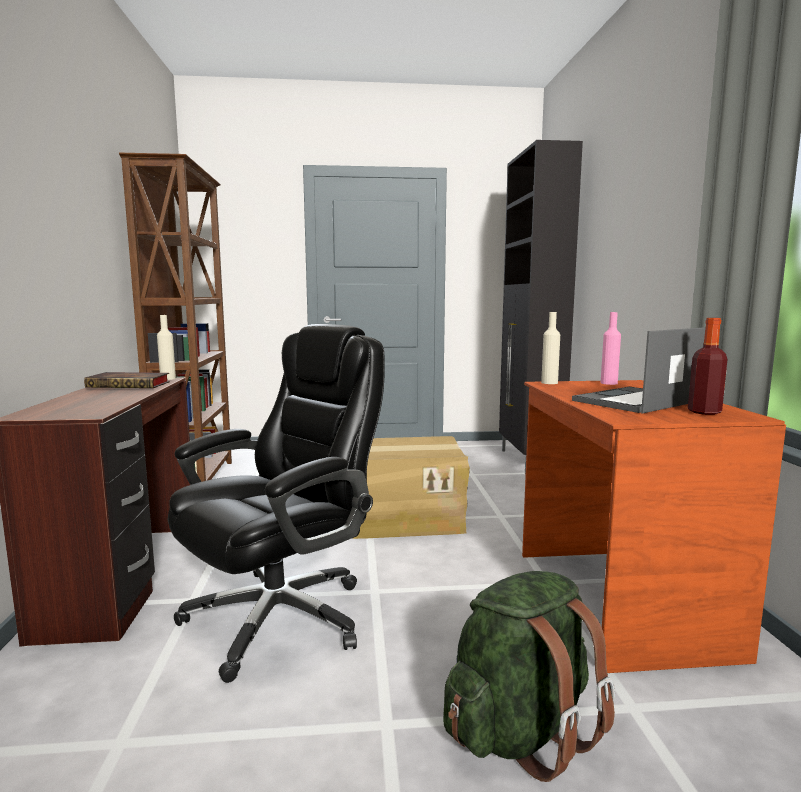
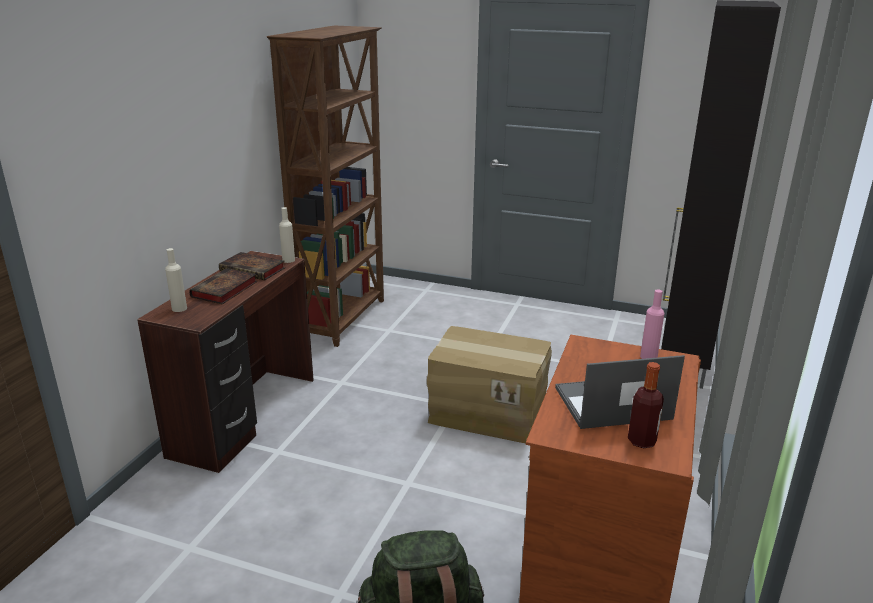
camera: 25 degrees right, 15 degrees up
(106, 396) = (224, 290): none -> book
(282, 616) = (327, 485): black office chair -> none
(549, 383) = (589, 343): beige bottle -> beige bottle (179, 308)

